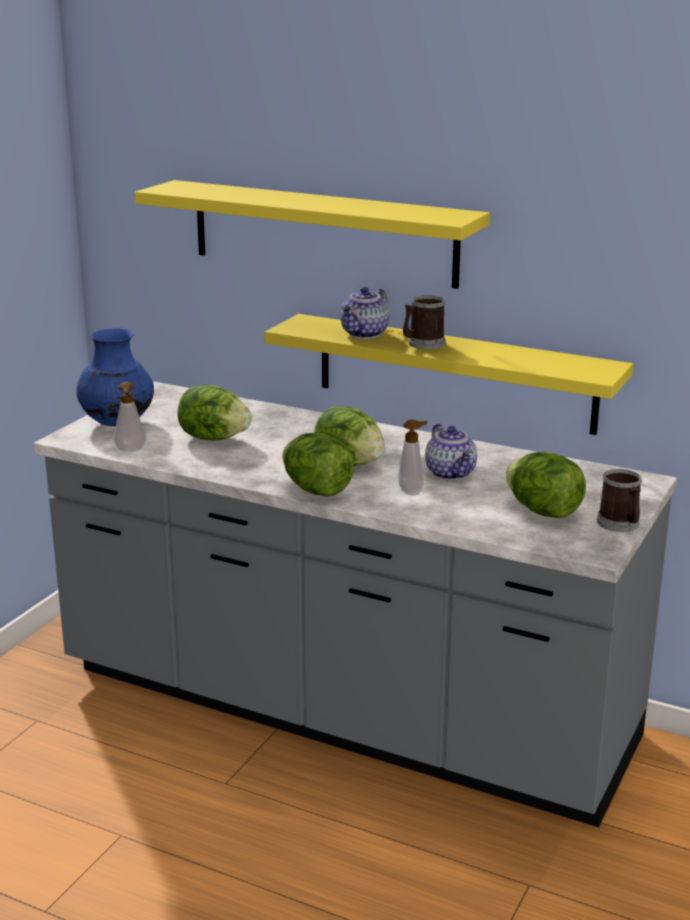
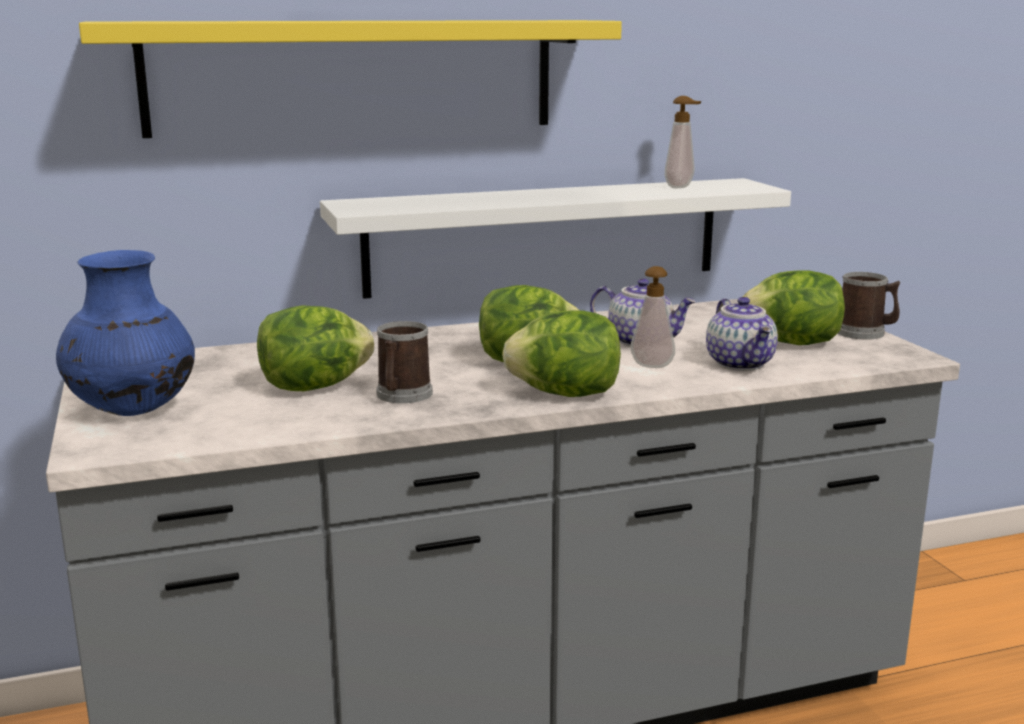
camera: 45 degrees left, 5 degrees down
(130, 450) = (234, 432): soap dispenser -> soap dispenser (681, 187)
(365, 334) = (457, 200): teapot -> teapot (741, 364)
(422, 344) = (539, 196): mug -> mug (402, 395)
(454, 373) = (544, 236): yellow shelf -> white shelf

